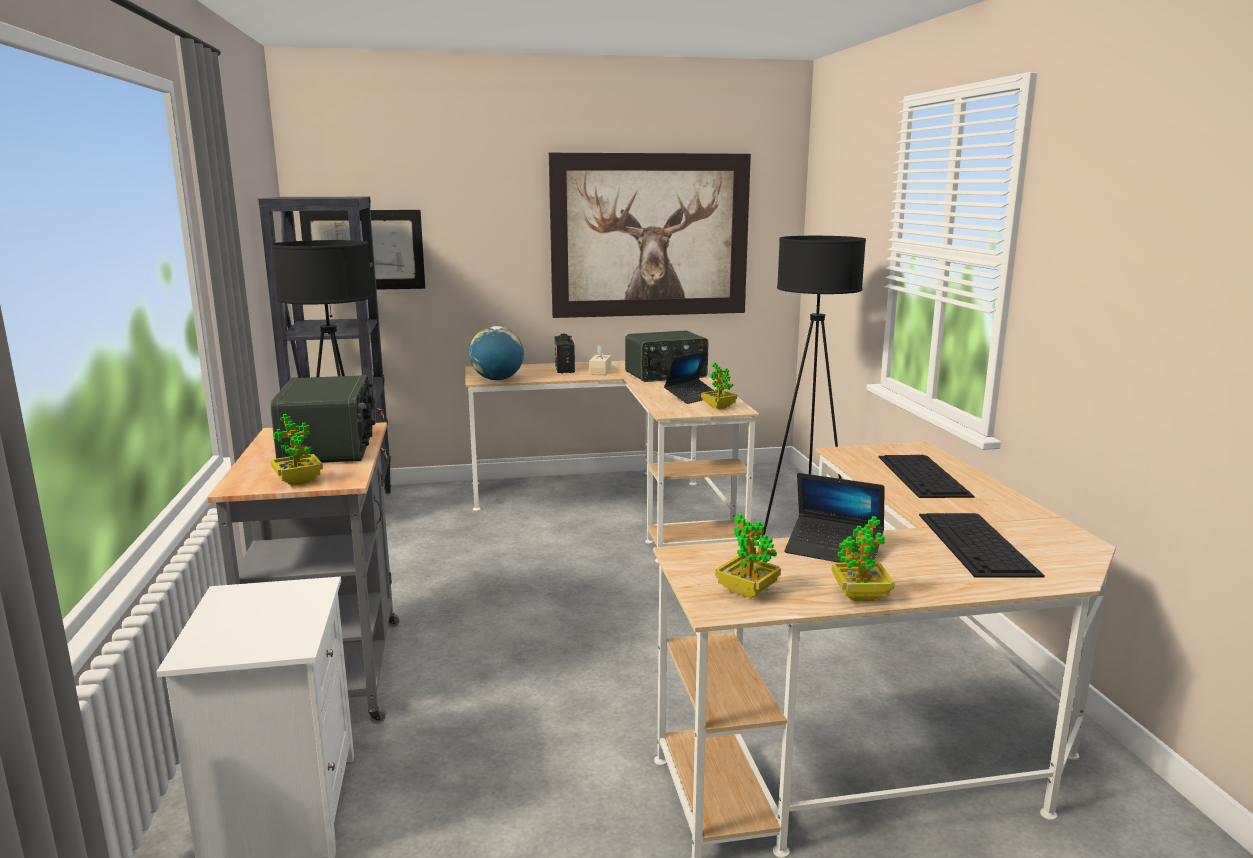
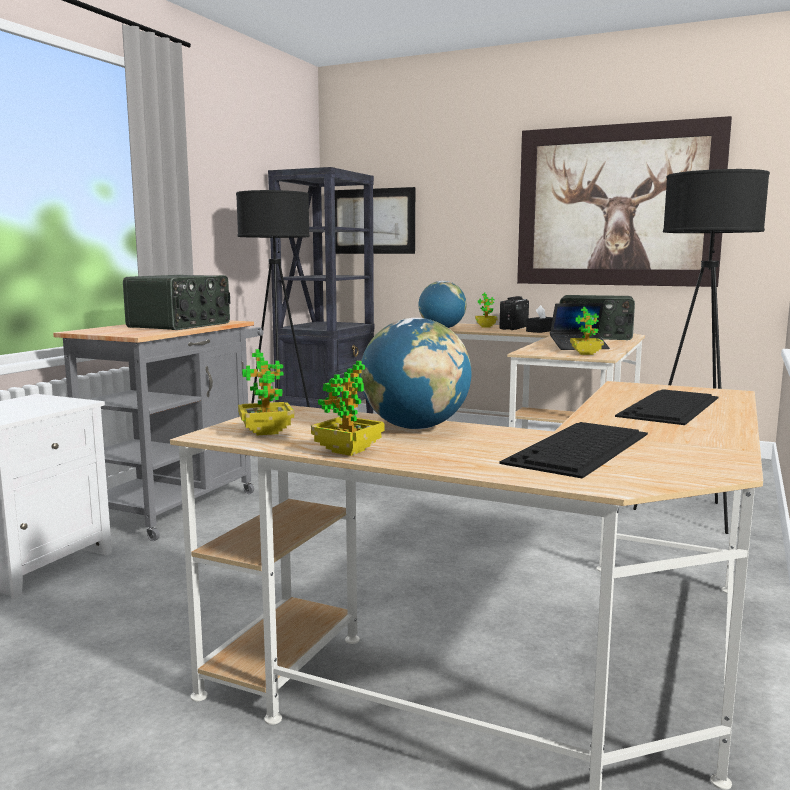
camera: 35 degrees right, 5 degrees down
(298, 481) = (114, 332): potted plant -> potted plant (486, 327)
(600, 371) = (541, 331): beige tissue box -> black tissue box
(833, 550) = (415, 427): laptop -> globe

